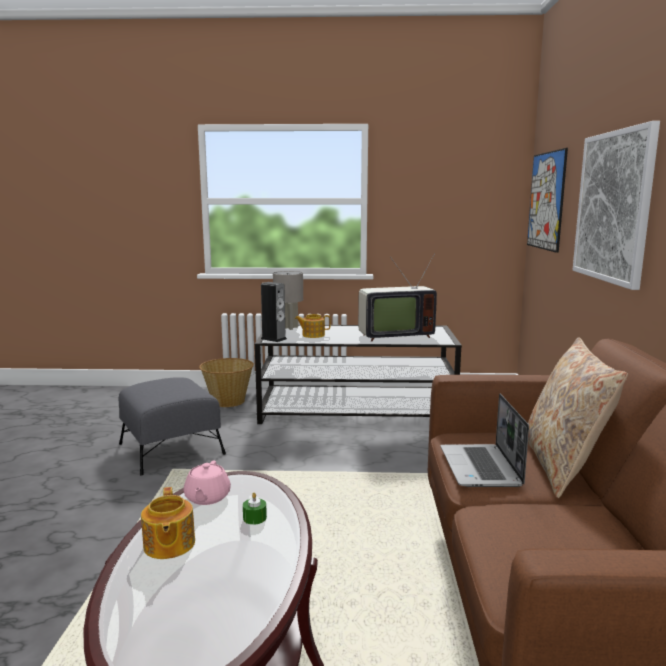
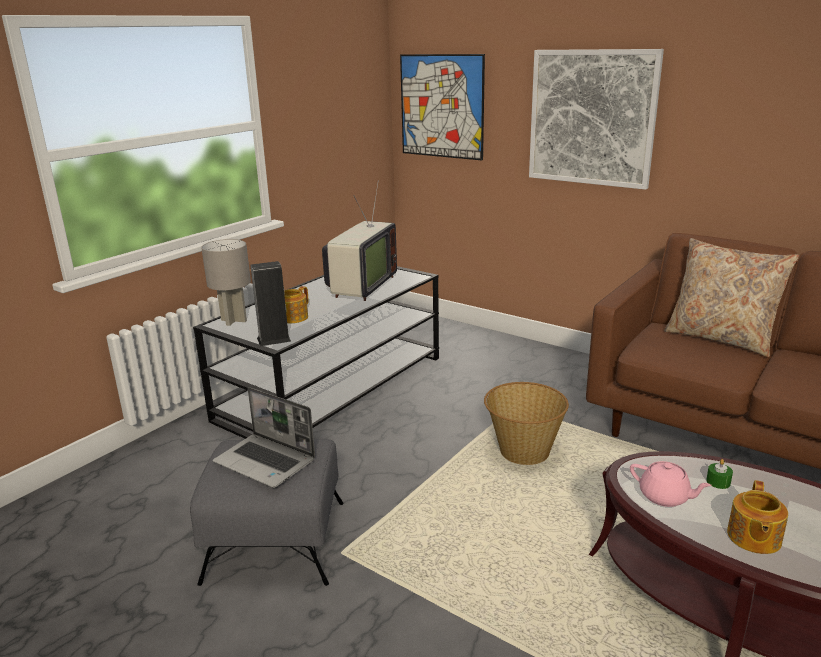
camera: 55 degrees left, 10 degrees up
(168, 545) = (753, 538): teapot -> teapot turned 90 degrees clockwise
(228, 401) = (181, 456): basket -> basket (523, 451)
(481, 468) = (707, 362): laptop -> laptop (266, 462)

